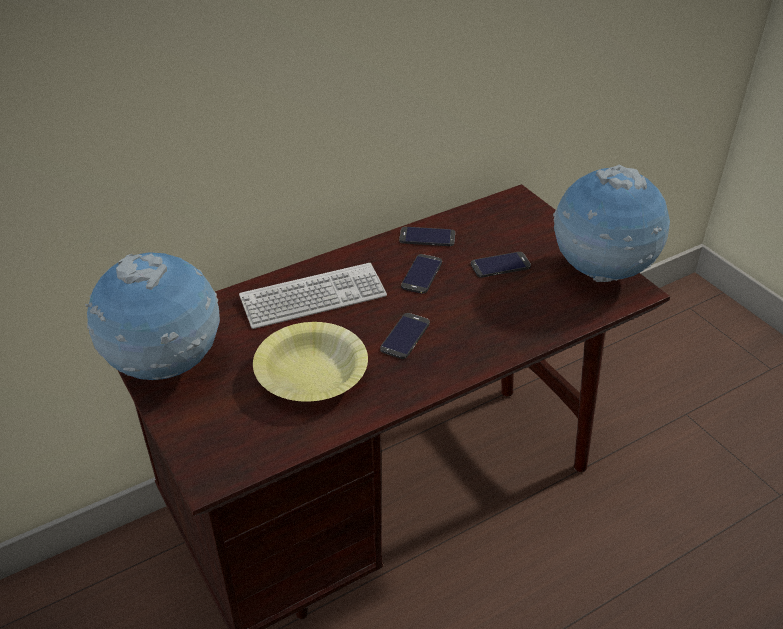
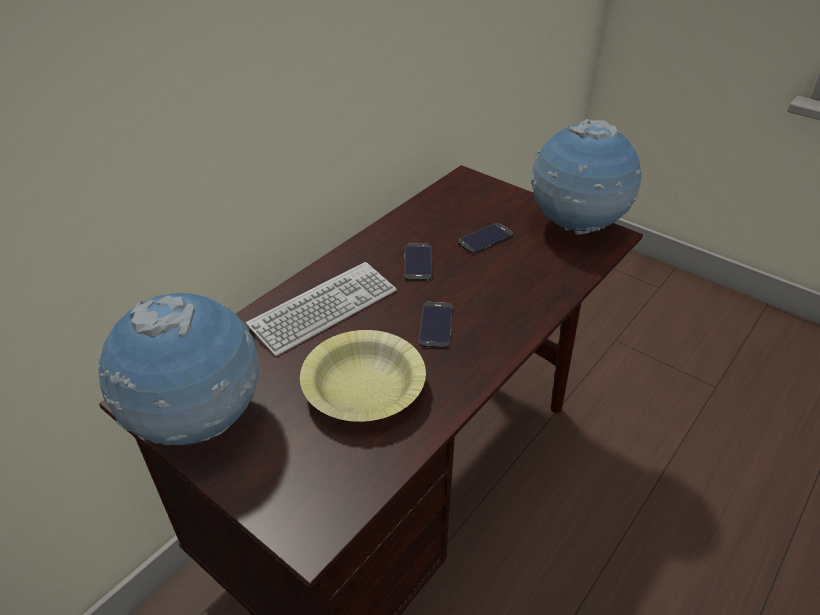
camera: 20 degrees left, 0 degrees up
(427, 237) = (404, 227): phone -> none

